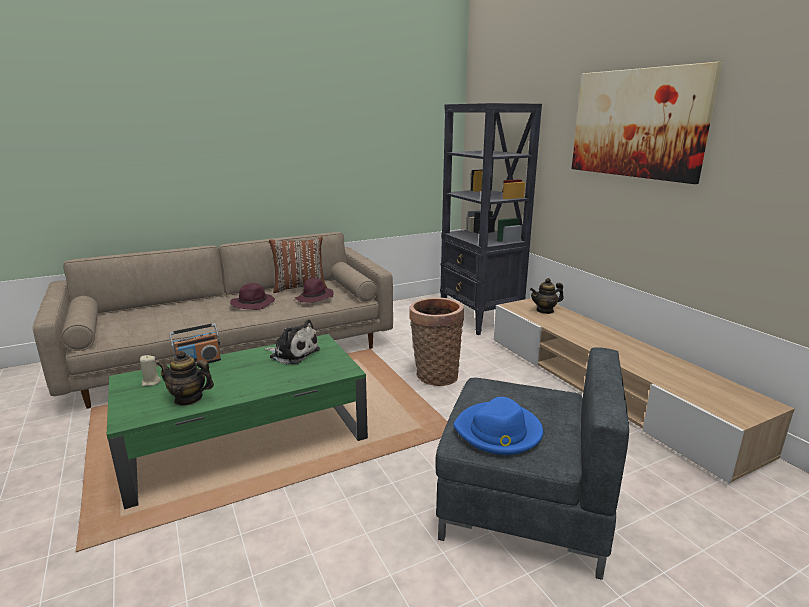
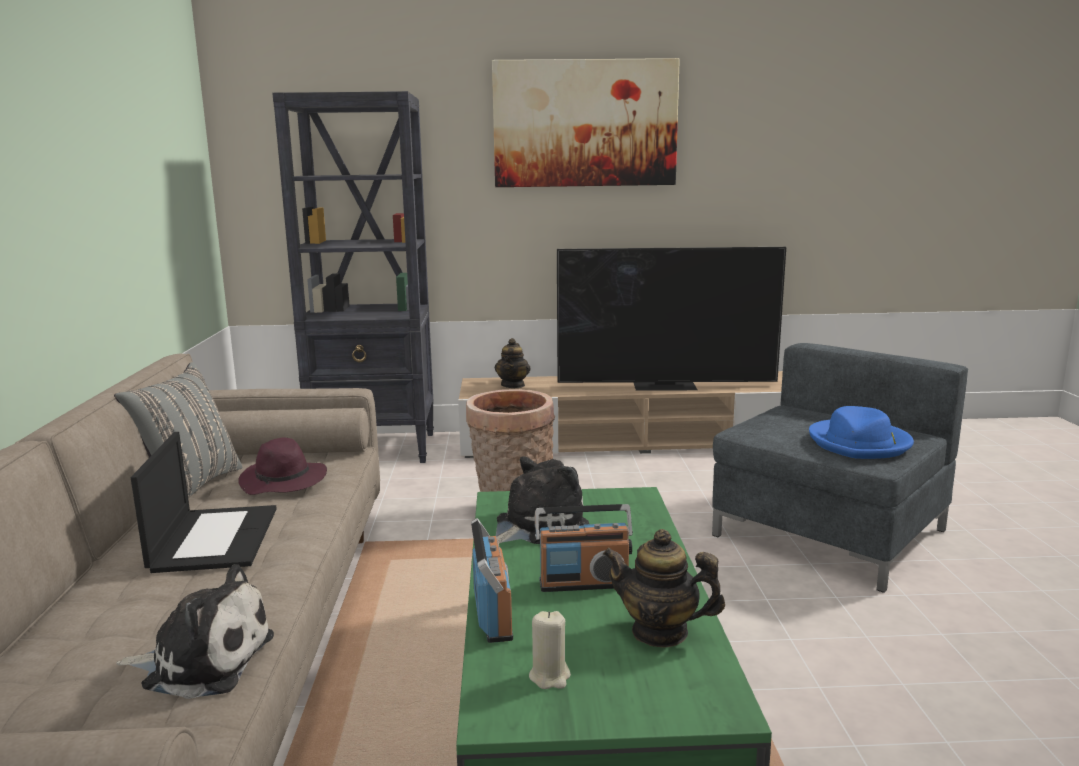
camera: 65 degrees left, 5 degrees down
(164, 328) = (203, 661): none -> plush toy
(188, 399) = (660, 632): teapot -> teapot turned 75 degrees clockwise
(232, 375) = (583, 583): none -> radio
(253, 304) = (214, 538): purple hat -> laptop
(299, 288) = (188, 489): brown pillow -> grey pillow
(625, 354) = (666, 385): none -> television

